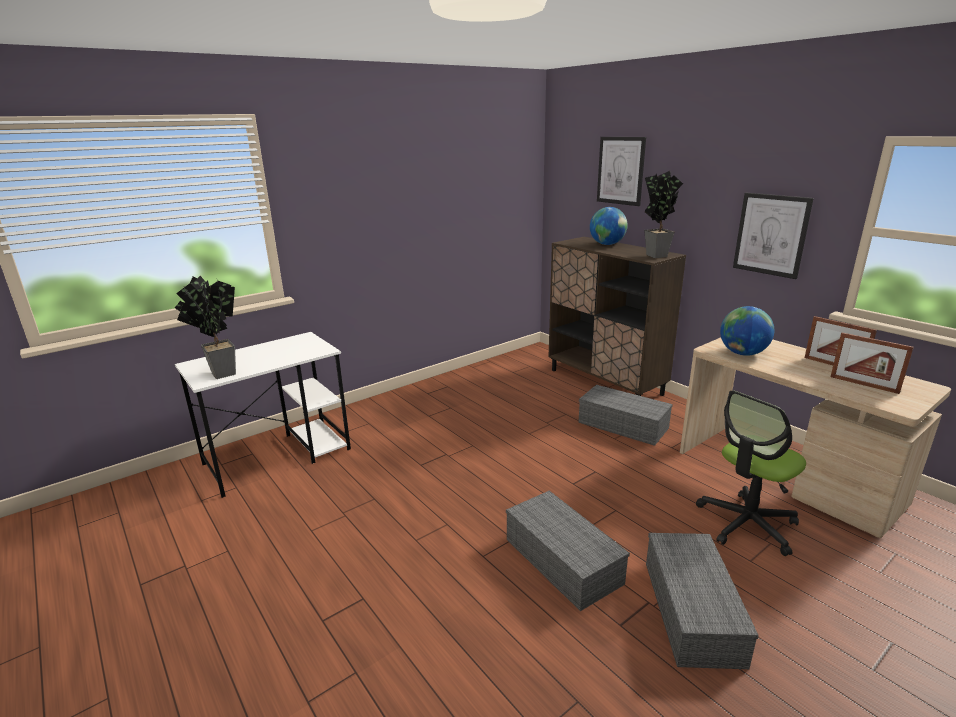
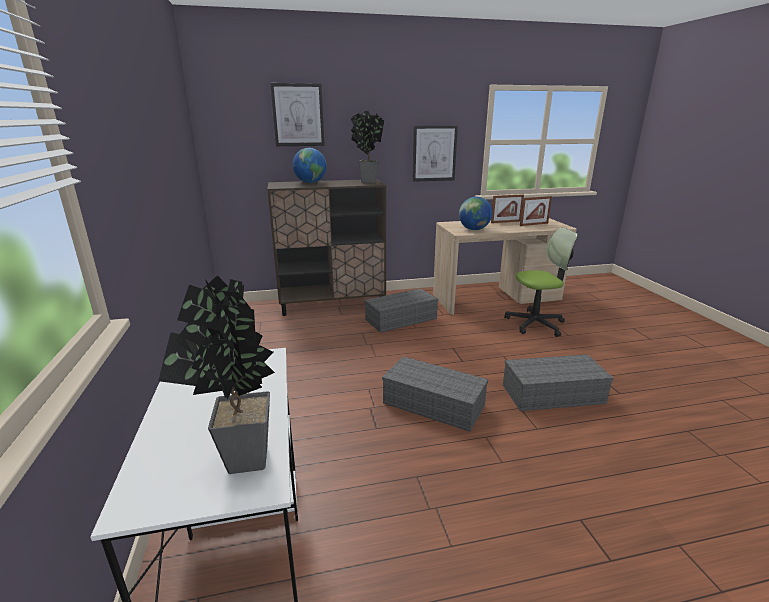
camera: 65 degrees left, 0 degrees up
(694, 612) = (610, 366): grey storage box -> grey storage box (435, 404)
(747, 523) = (535, 324): office chair -> office chair turned 90 degrees counterclockwise

